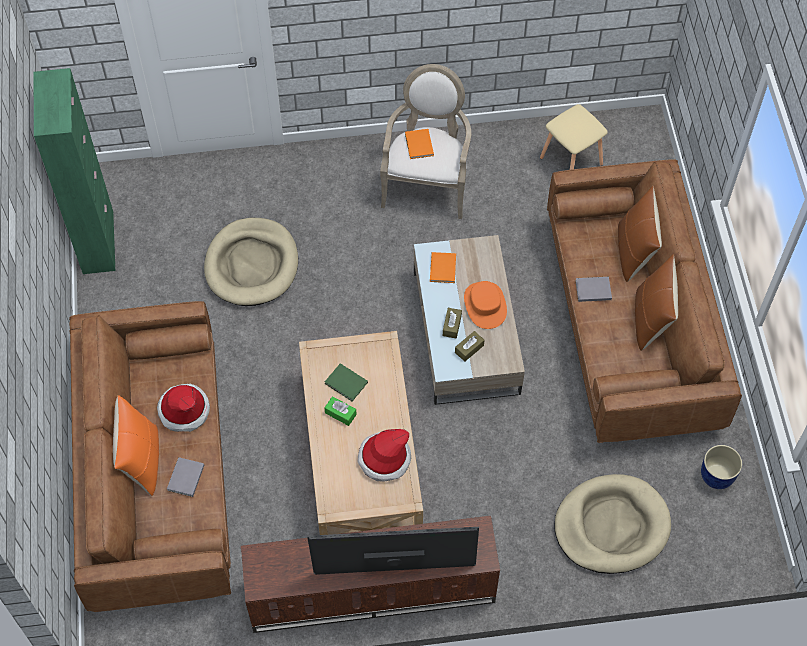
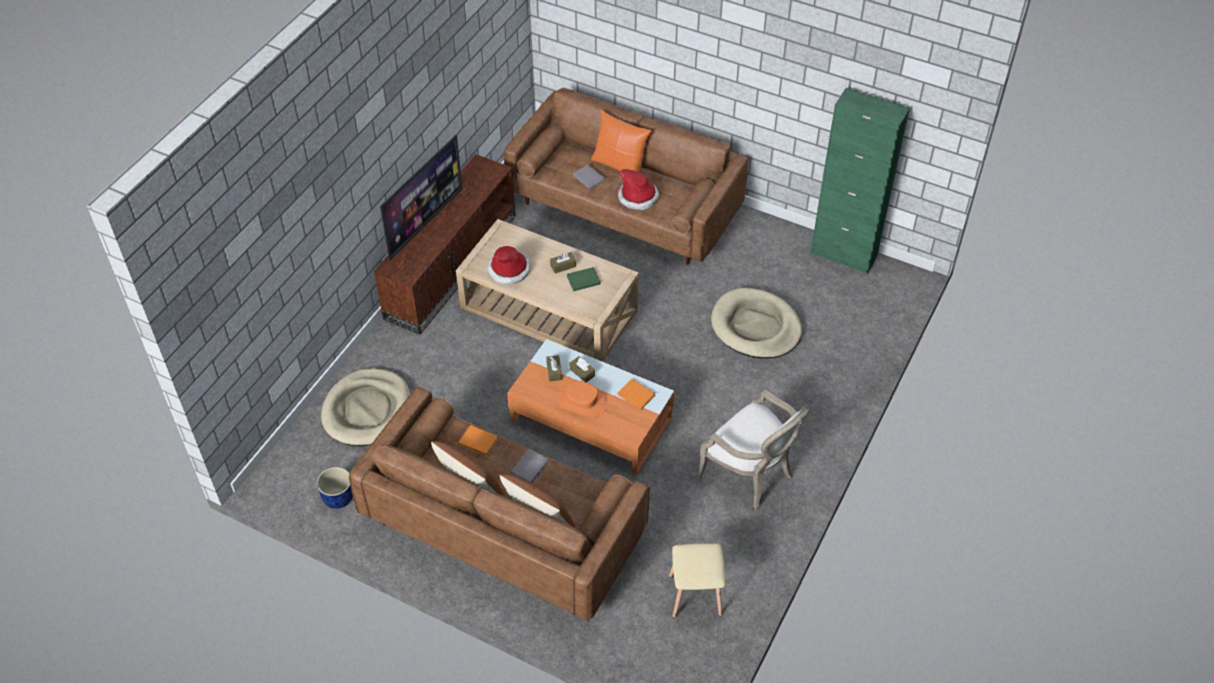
camera: 125 degrees right, 10 degrees down
(340, 413) = (563, 266): green tissue box -> brown tissue box
(418, 145) = (758, 428): orange book -> orange book (477, 440)
(466, 331) = (591, 419): beige coffee table -> orange coffee table

